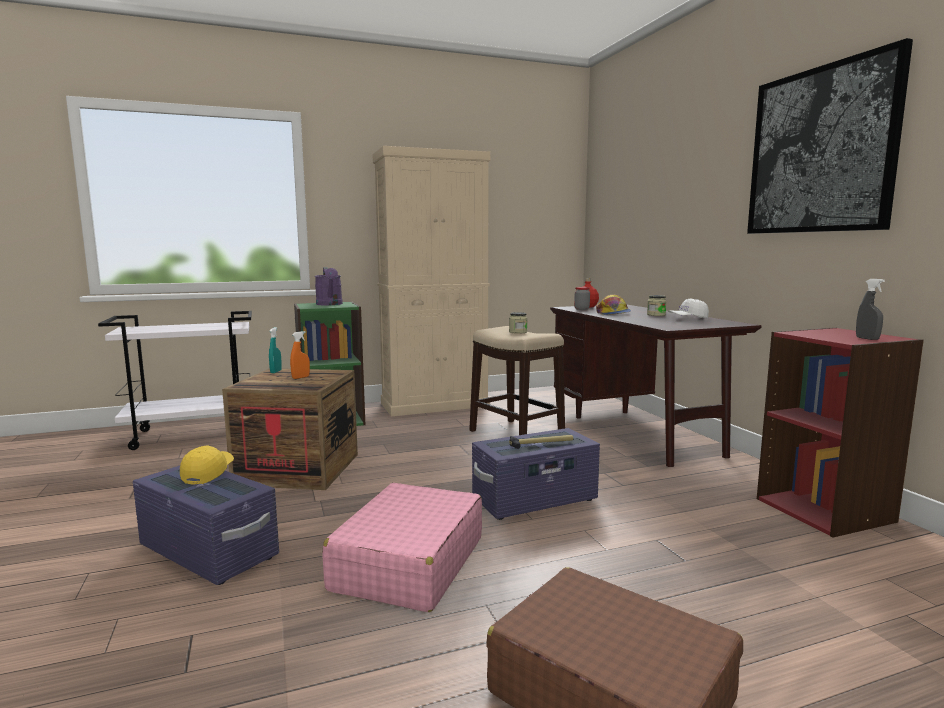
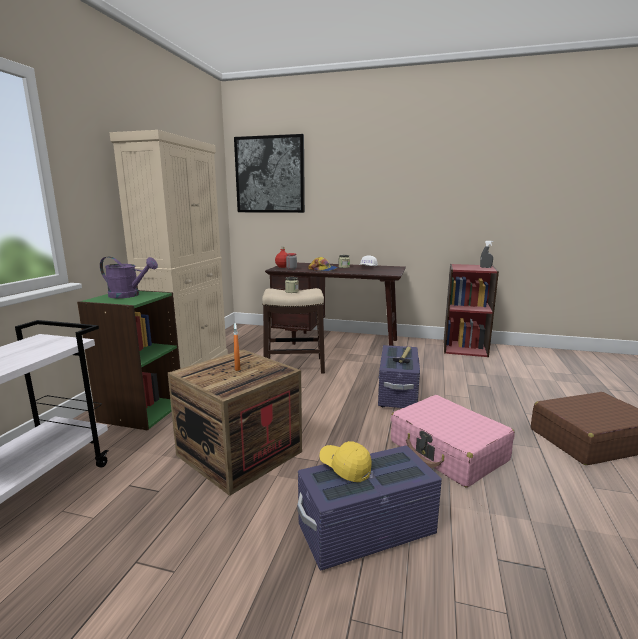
camera: 55 degrees left, 5 degrees up
(276, 372) = (192, 372): turquoise spray bottle -> none
(820, 150) = (434, 175): picture -> picture (270, 175)

